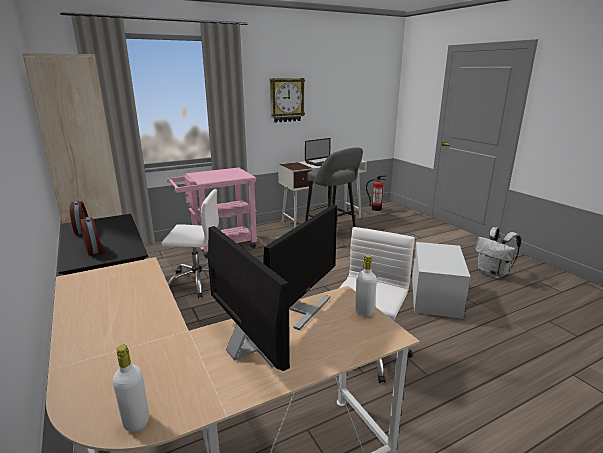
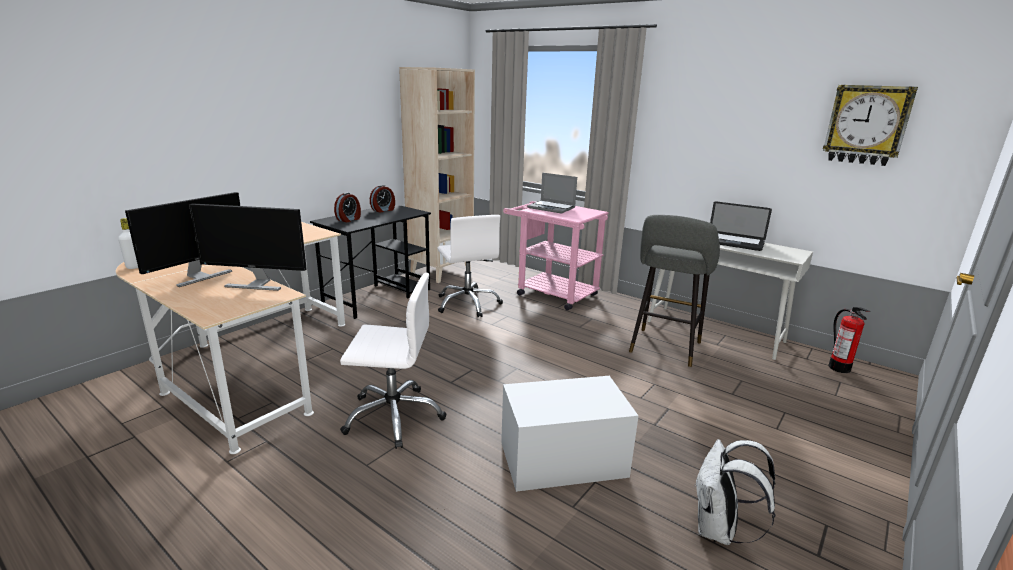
camera: 65 degrees right, 0 degrees up
(209, 175) = (552, 208): none -> laptop
(286, 100) = (709, 135): wall clock -> wall clock (866, 125)
(364, 312) = (252, 304): white bottle -> none

